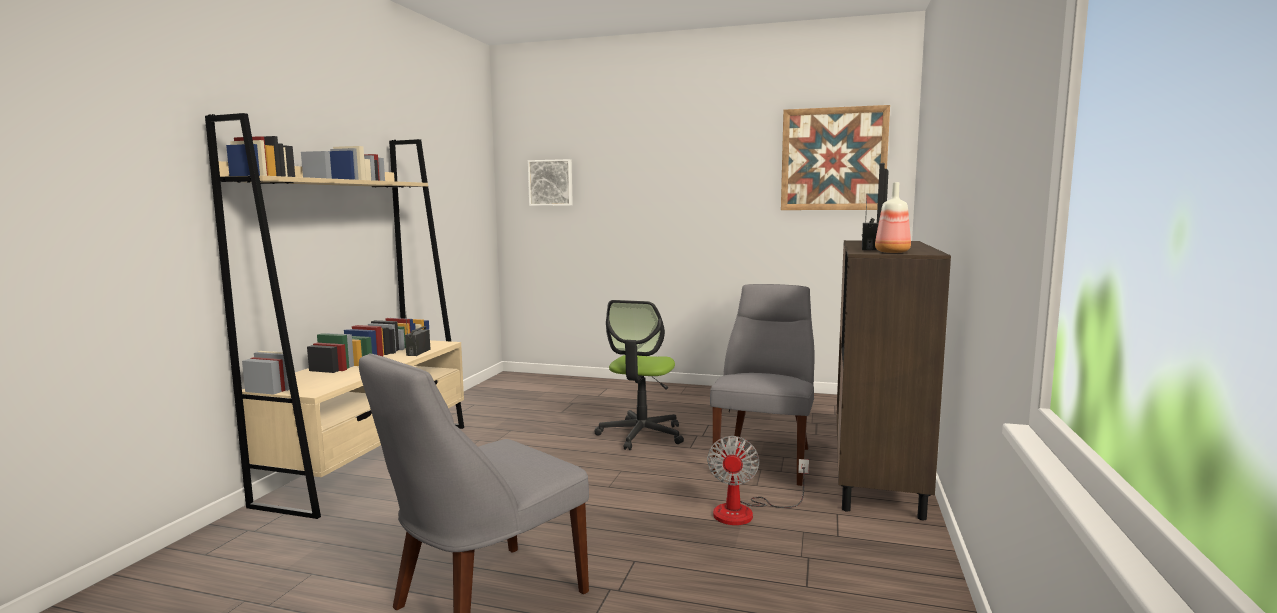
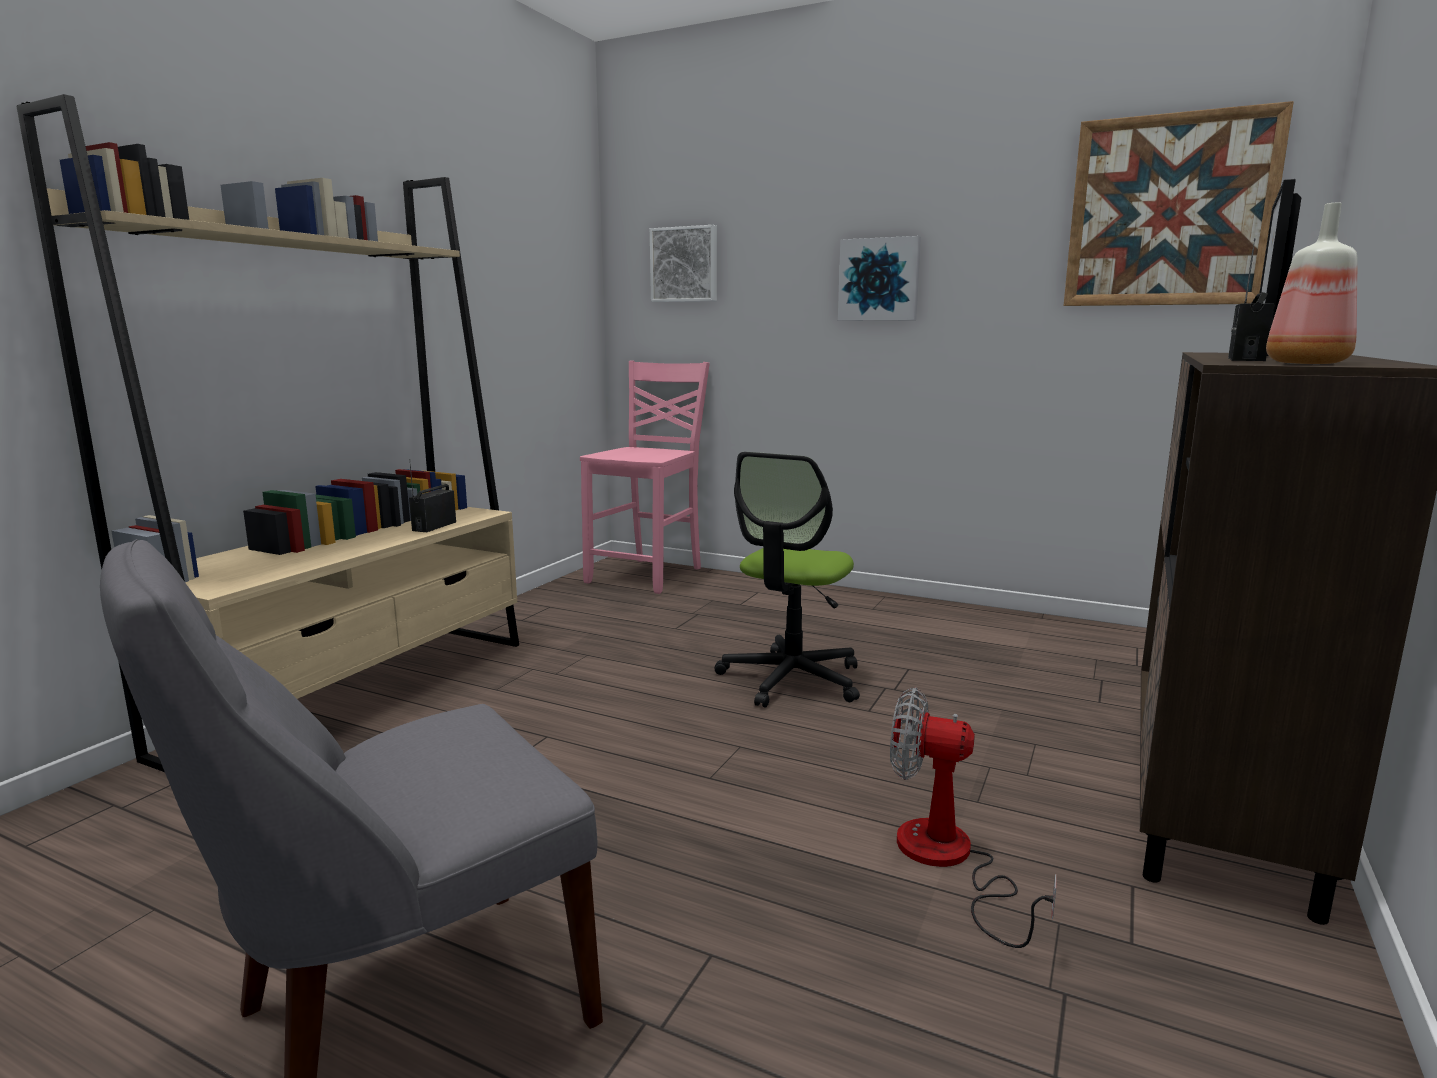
camera: 10 degrees right, 5 degrees up
(532, 382) = (648, 575): none -> pink chair
(674, 193) = (879, 279): none -> picture
(745, 512) = (948, 861): fan -> fan turned 90 degrees clockwise
(765, 458) = (1000, 745): grey chair -> none

